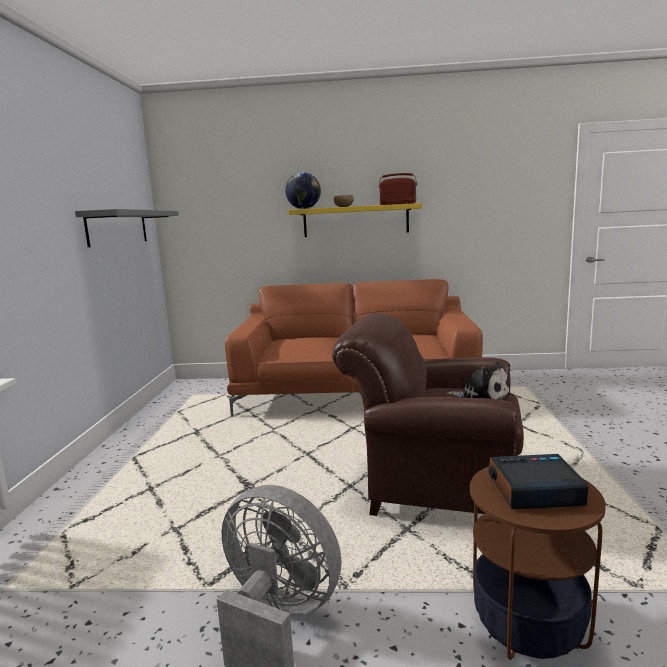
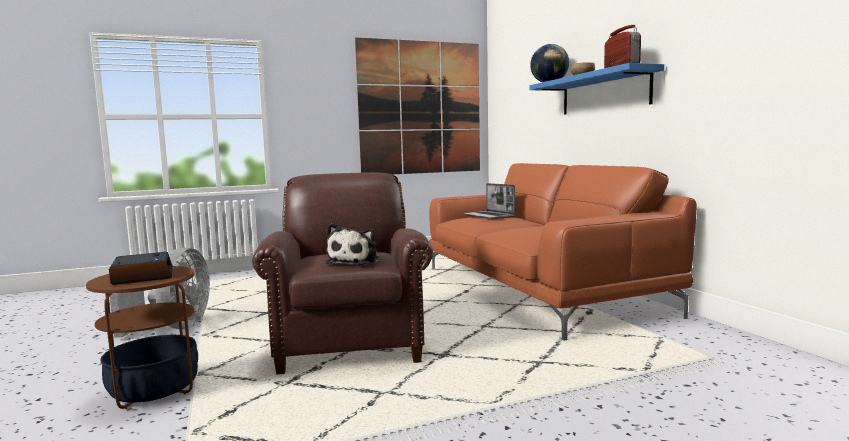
camera: 65 degrees right, 5 degrees down
(118, 228) = (421, 108): grey shelf -> picture
(301, 341) = (490, 216): none -> laptop
(355, 221) = (604, 93): yellow shelf -> blue shelf

